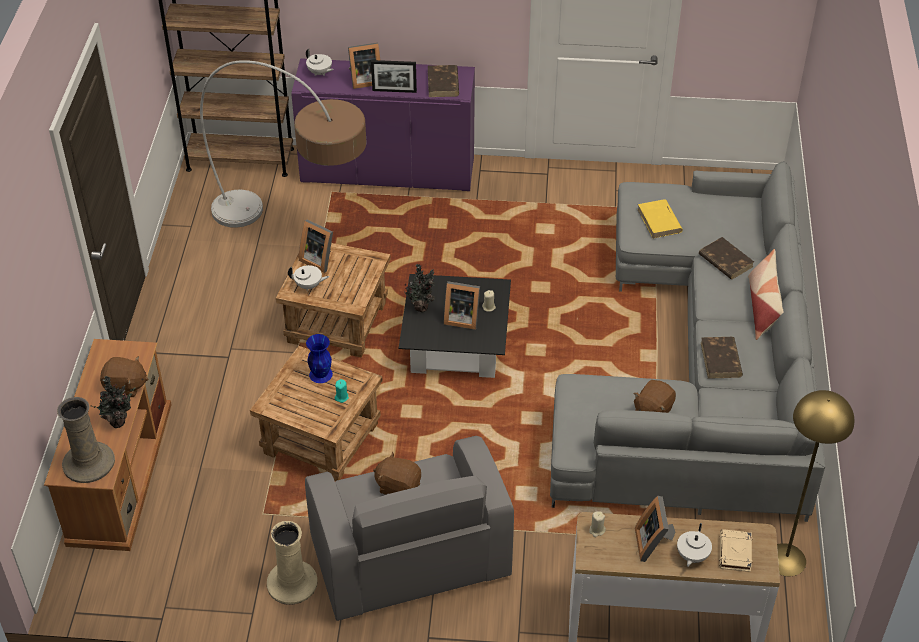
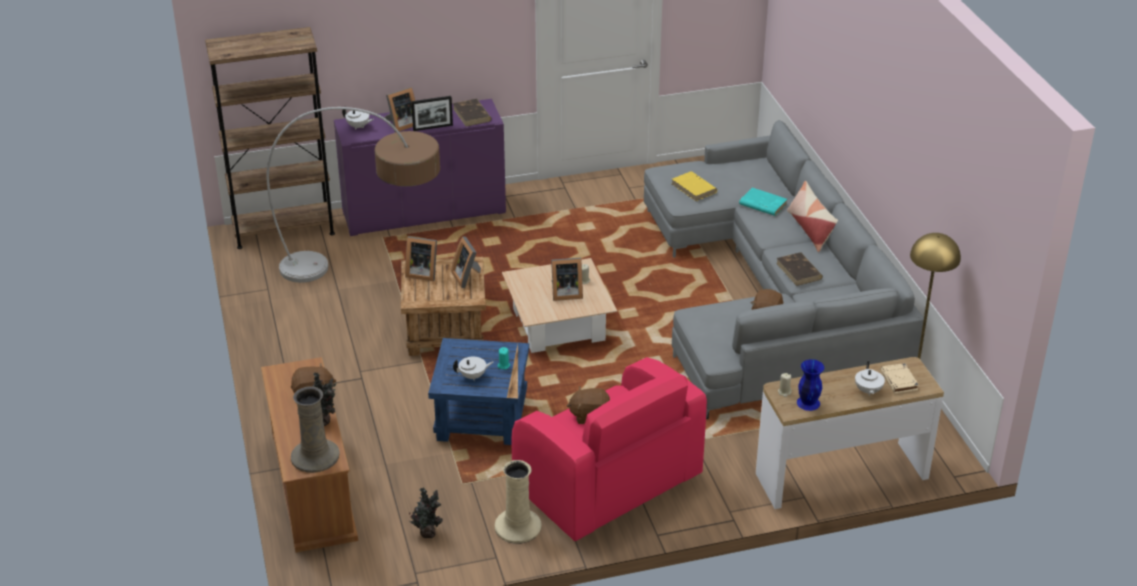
camera: 20 degrees left, 10 degrees down
(309, 286) = (425, 293): white teapot -> white teapot (473, 376)
(320, 374) = (475, 353): blue vase -> blue vase (808, 402)
(321, 440) = (482, 419): brown side table -> blue side table
(408, 557) = (607, 484): grey armchair -> pink armchair
(421, 306) = (526, 292): potted plant -> potted plant (428, 532)
(456, 345) = (558, 325): black coffee table -> beige coffee table
(653, 543) = (833, 390): picture frame -> picture frame (467, 277)
(725, 260) = (762, 204): brown book -> turquoise book

